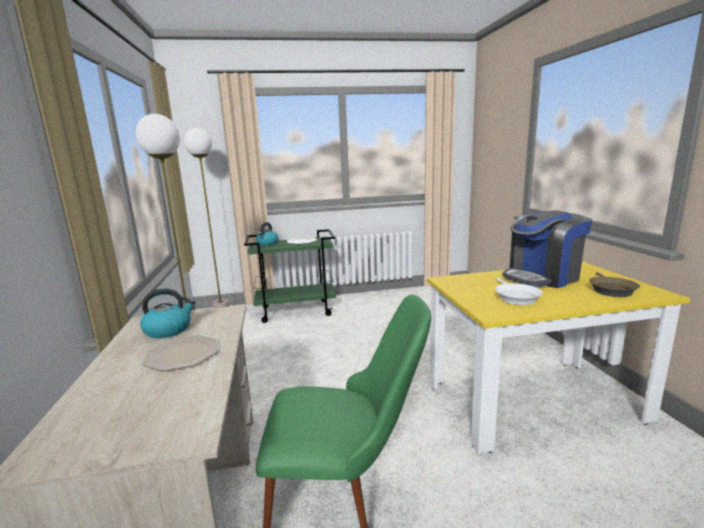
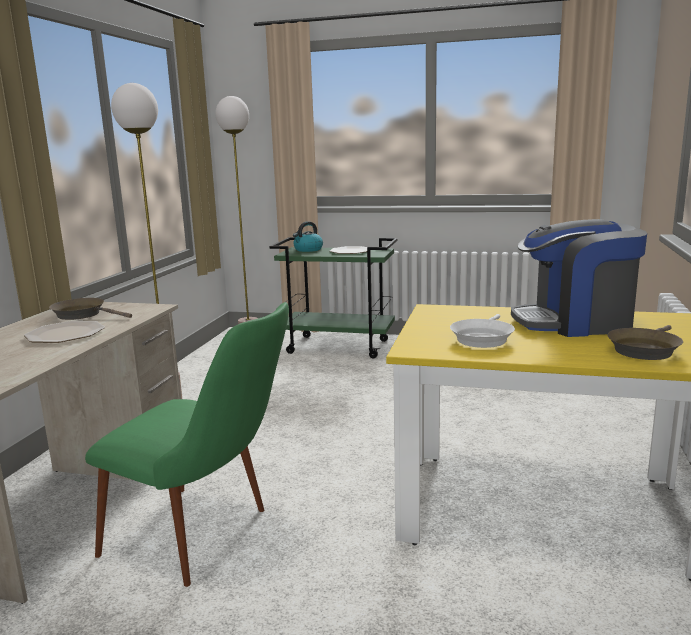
camera: 25 degrees right, 0 degrees up
(169, 330) = (83, 315): kettle -> brown frying pan

